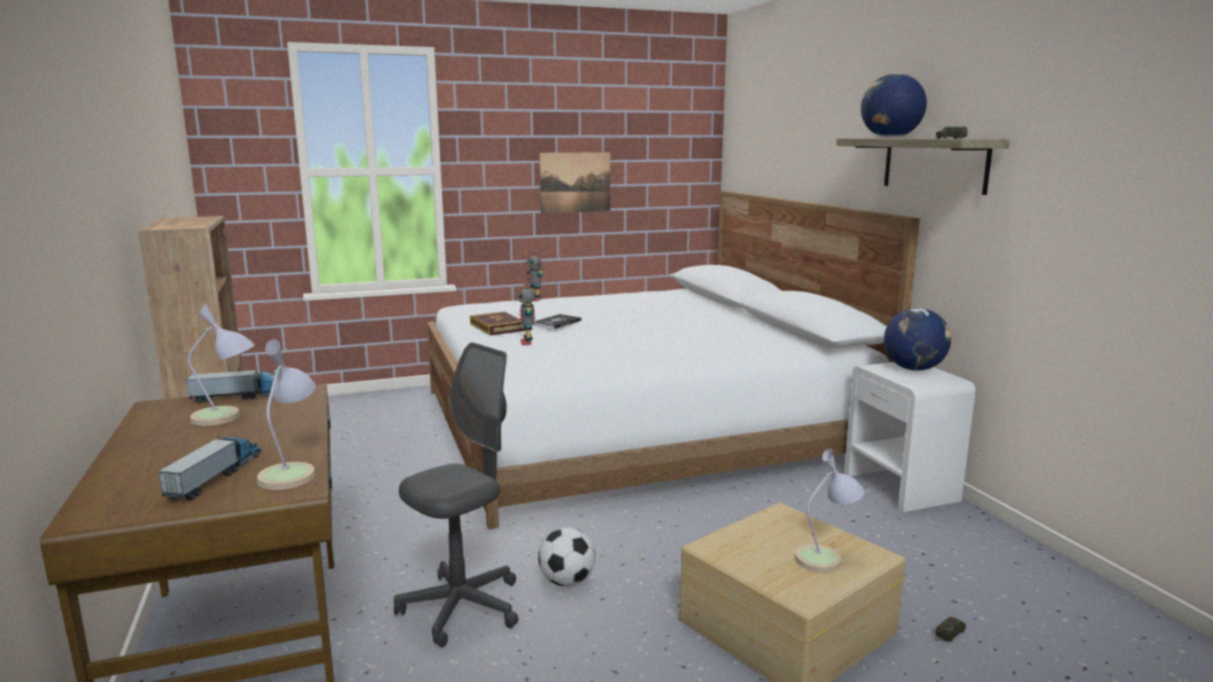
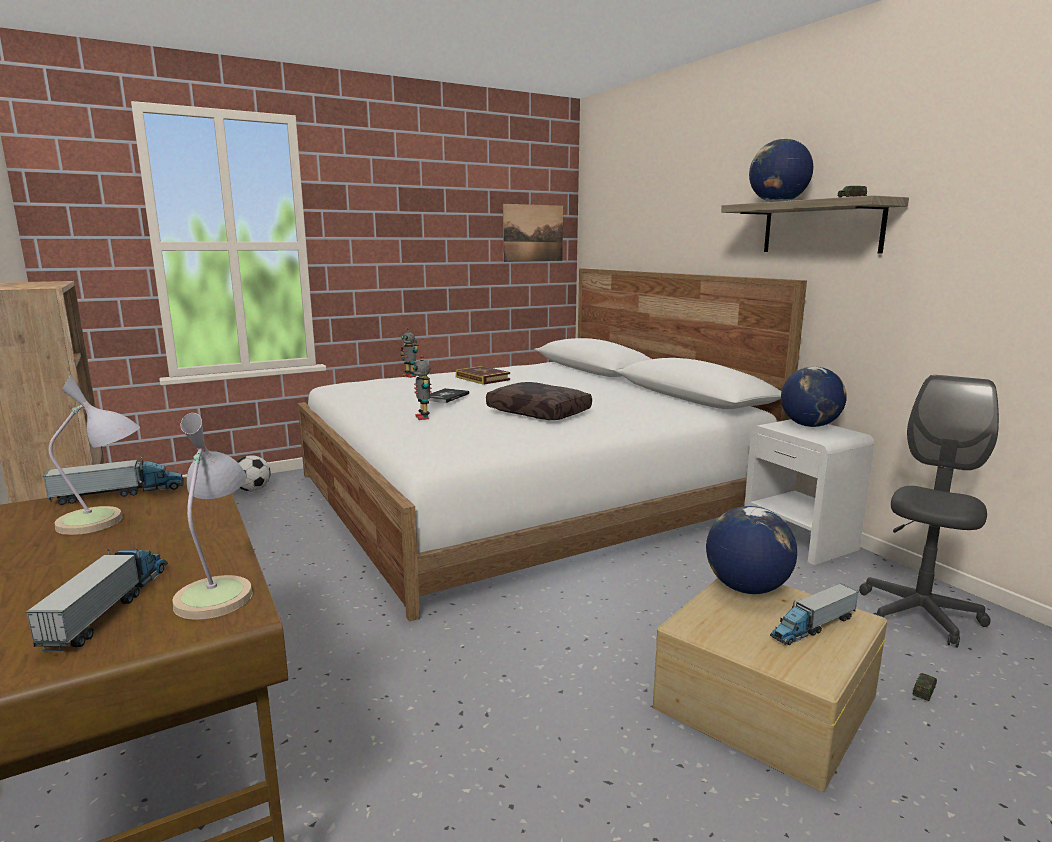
camera: 10 degrees left, 0 degrees up
(462, 608) = (407, 721): grey office chair -> grey office chair (919, 615)
(497, 327) = (384, 403): book -> book (482, 378)
(567, 581) = (515, 674): football -> football (253, 490)
(575, 182) = (442, 259): picture -> picture (533, 233)
(641, 342) = (540, 412): none -> brown pillow
(783, 520) = (746, 588): none -> globe
(826, 558) = (813, 627): table lamp -> toy truck

